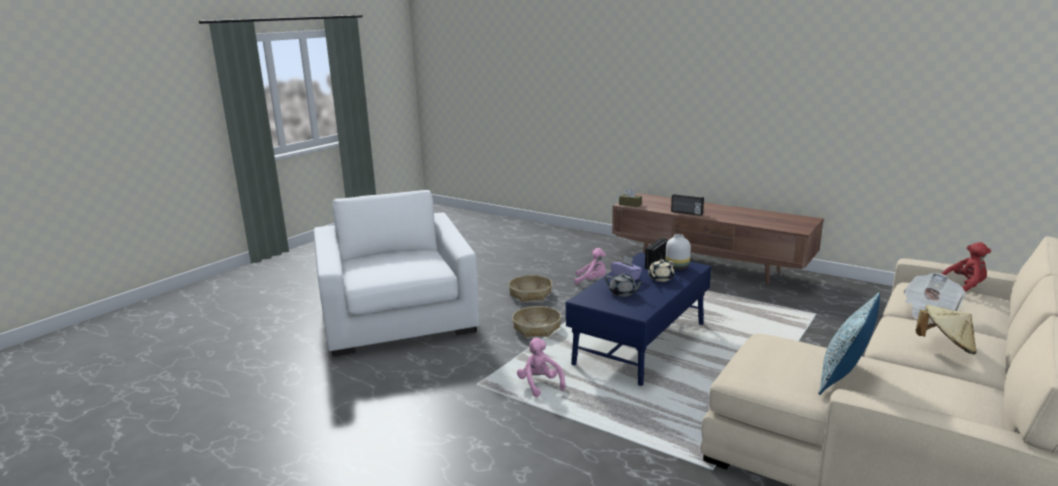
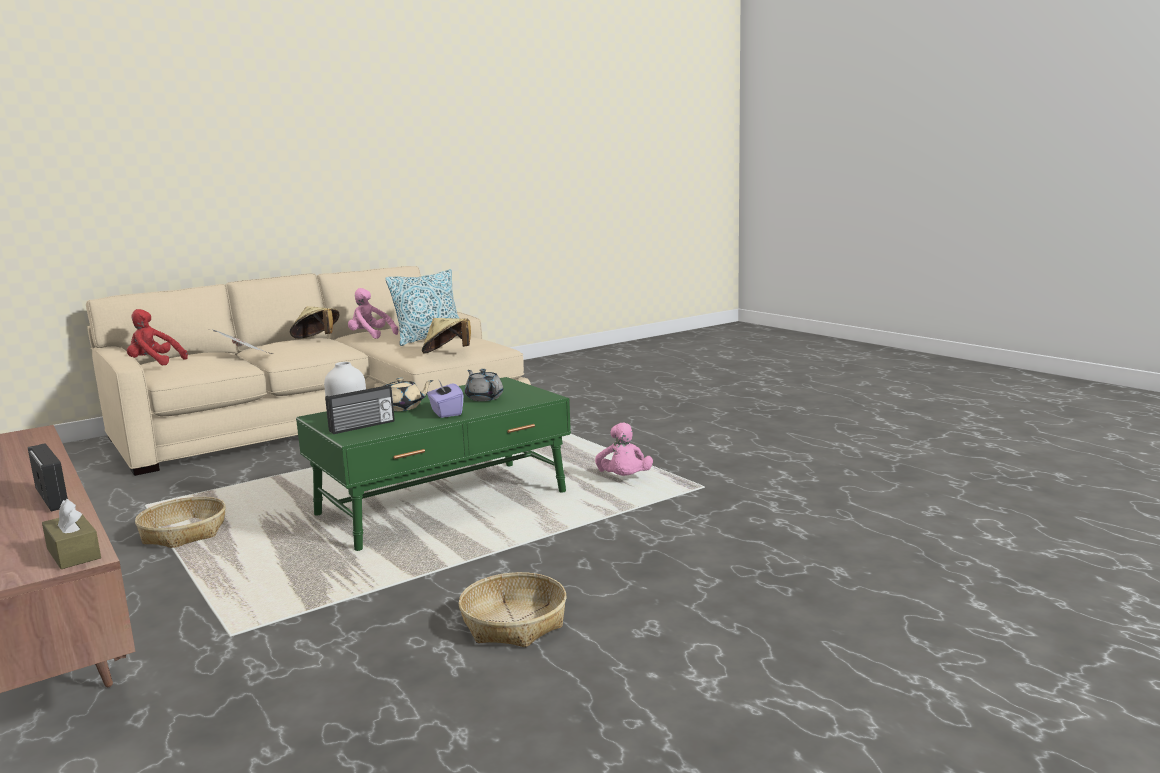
camera: 160 degrees left, 5 degrees down
(397, 315) = (841, 617): white armchair -> none
(537, 328) = (568, 545): basket -> basket (184, 533)
(592, 280) = (336, 638): pink plush toy -> pink plush toy (370, 336)
(640, 344) = (444, 503): blue coffee table -> green coffee table
(757, 346) = (447, 353): none -> beige hat

